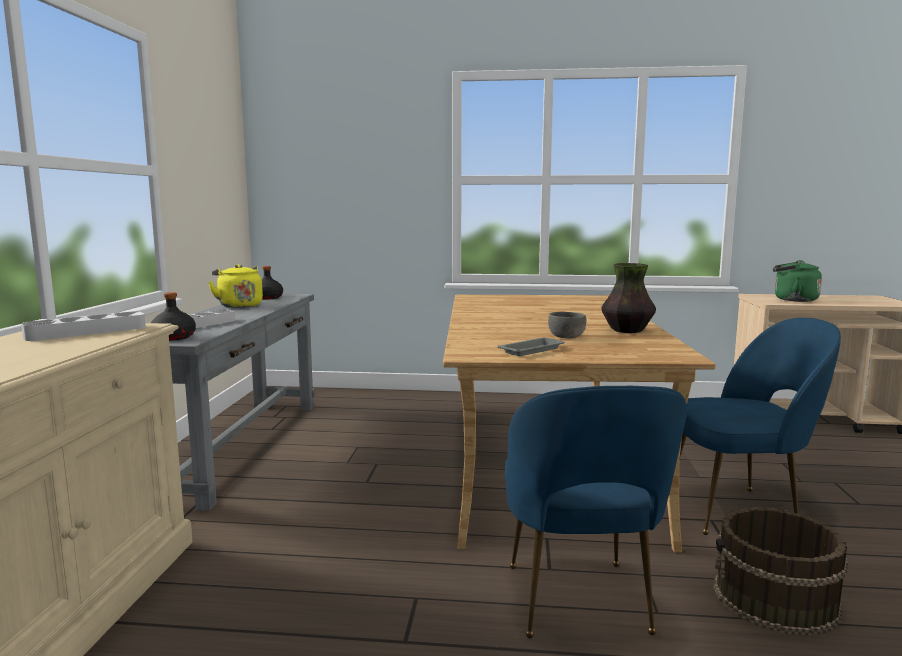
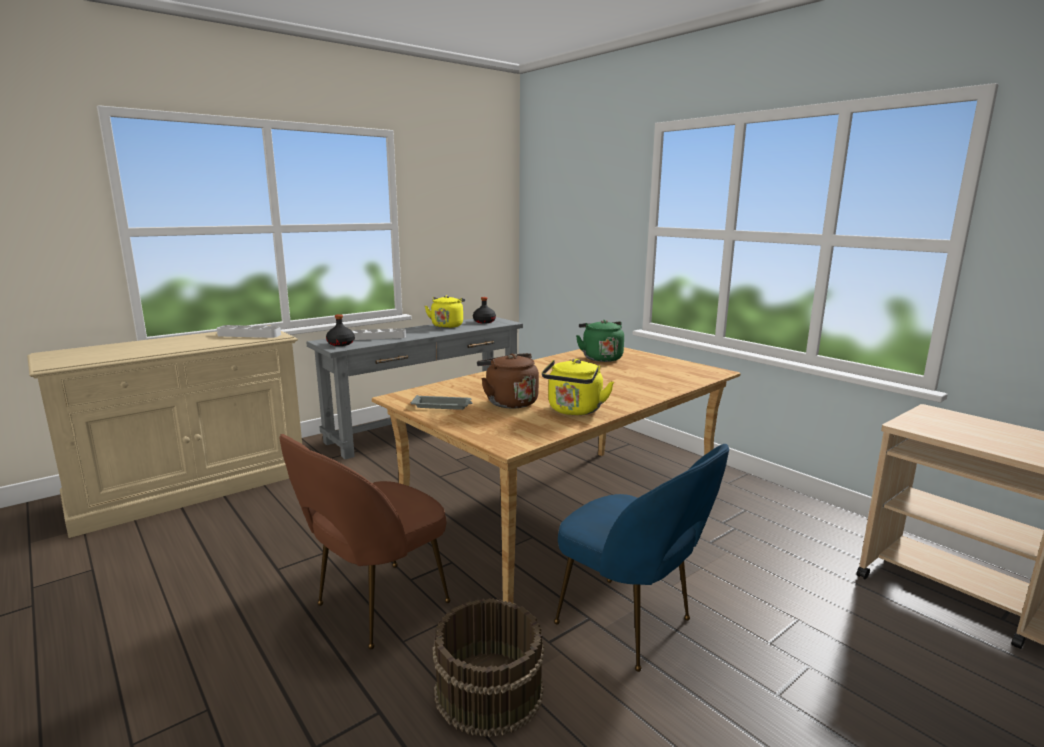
camera: 45 degrees right, 5 degrees up
(566, 337) = (509, 402): grey bowl -> brown kettle
(579, 607) = (374, 608): blue chair -> brown chair
(627, 331) = (574, 411): vase -> yellow kettle
(792, 300) = (958, 429): green kettle -> green kettle (600, 358)

